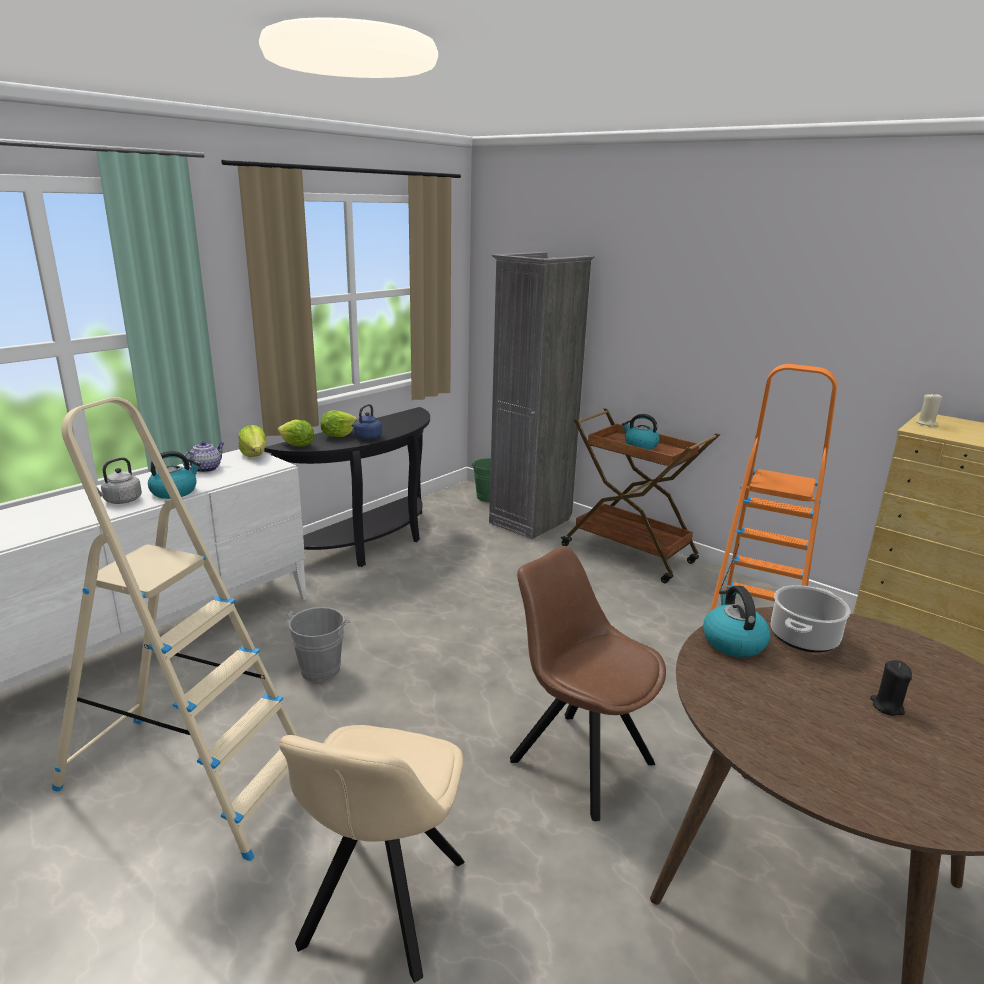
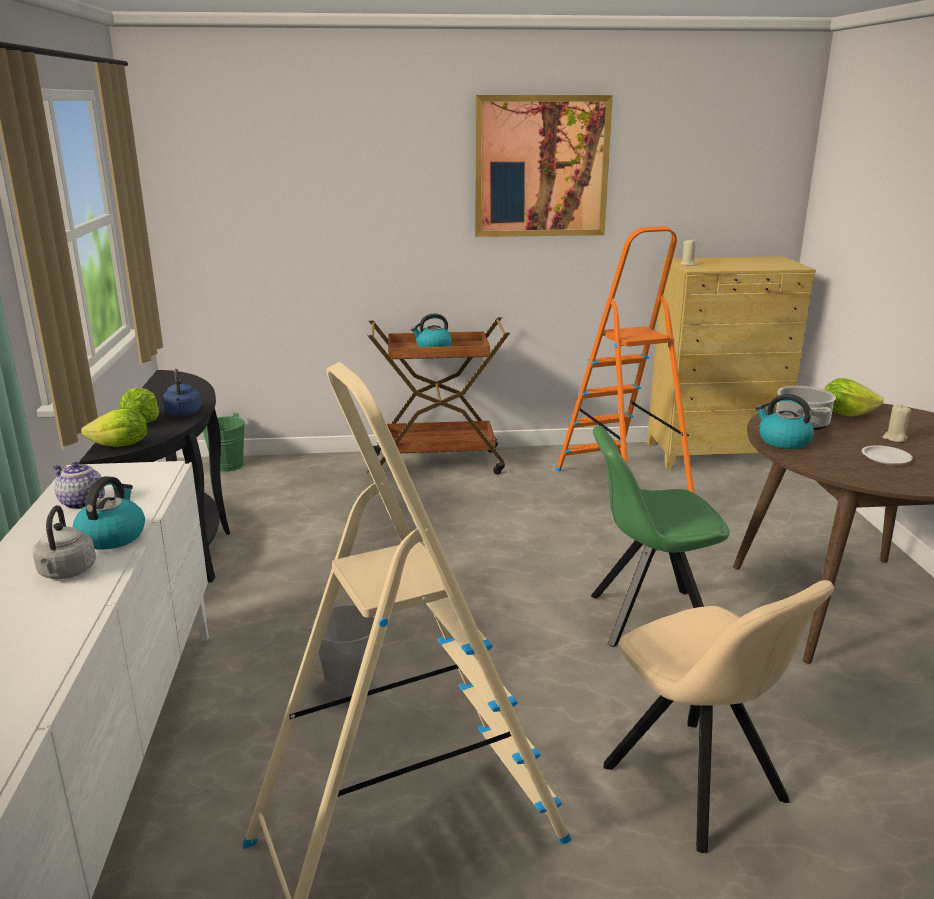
camera: 45 degrees left, 0 degrees up
(206, 468) = (81, 502): teapot -> teapot turned 45 degrees counterclockwise
(254, 455) = (103, 469): lettuce -> lettuce (845, 413)
(530, 521) = (309, 471): grey cabinet -> none
(580, 762) = (649, 618): brown chair -> green chair
(788, 287) = (541, 167): none -> picture
(811, 716) = (885, 458): none -> white plate
(887, 706) = (894, 438): black candle -> beige candle

